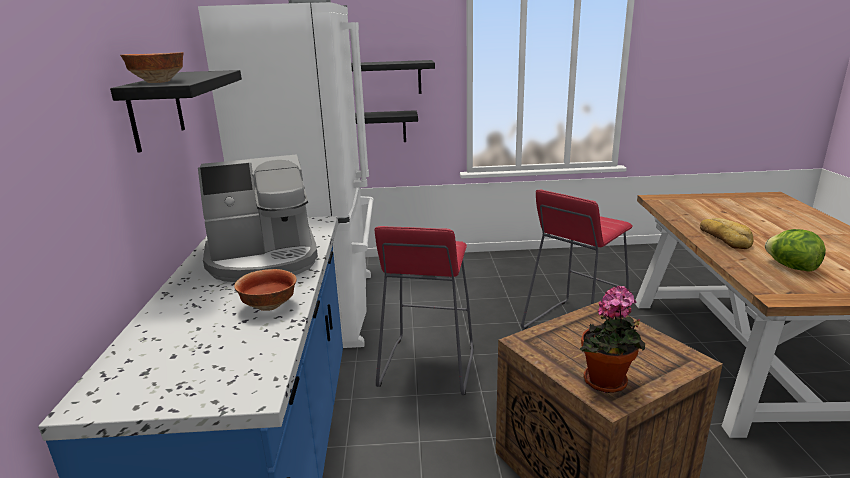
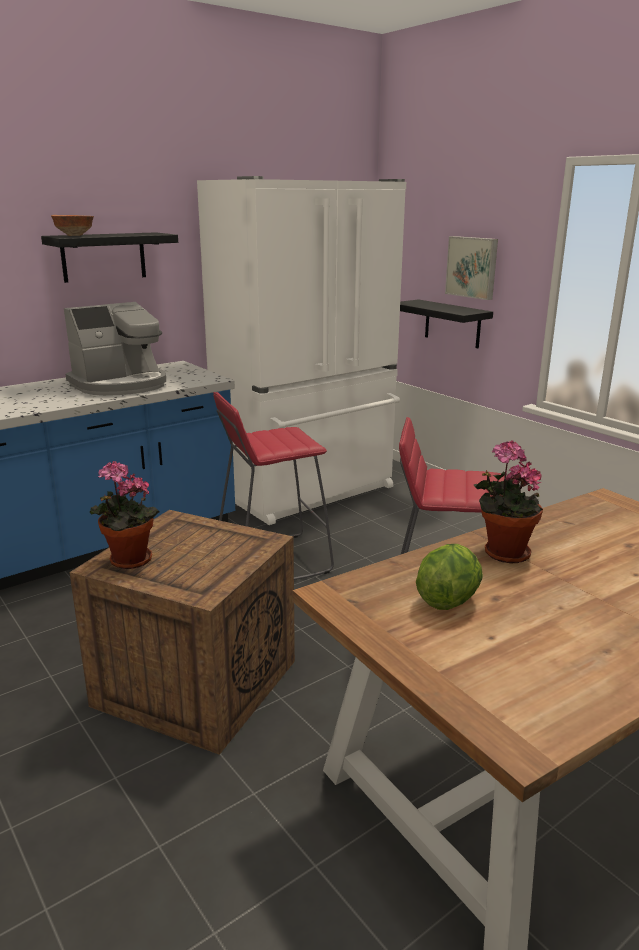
camera: 55 degrees right, 0 degrees up
(264, 260) = (120, 385): coffee machine -> coffee machine turned 75 degrees counterclockwise
(269, 305) = (50, 402): bowl -> none
(389, 78) = (472, 267): black shelf -> picture
(725, 238) = (502, 553): bread -> potted plant

